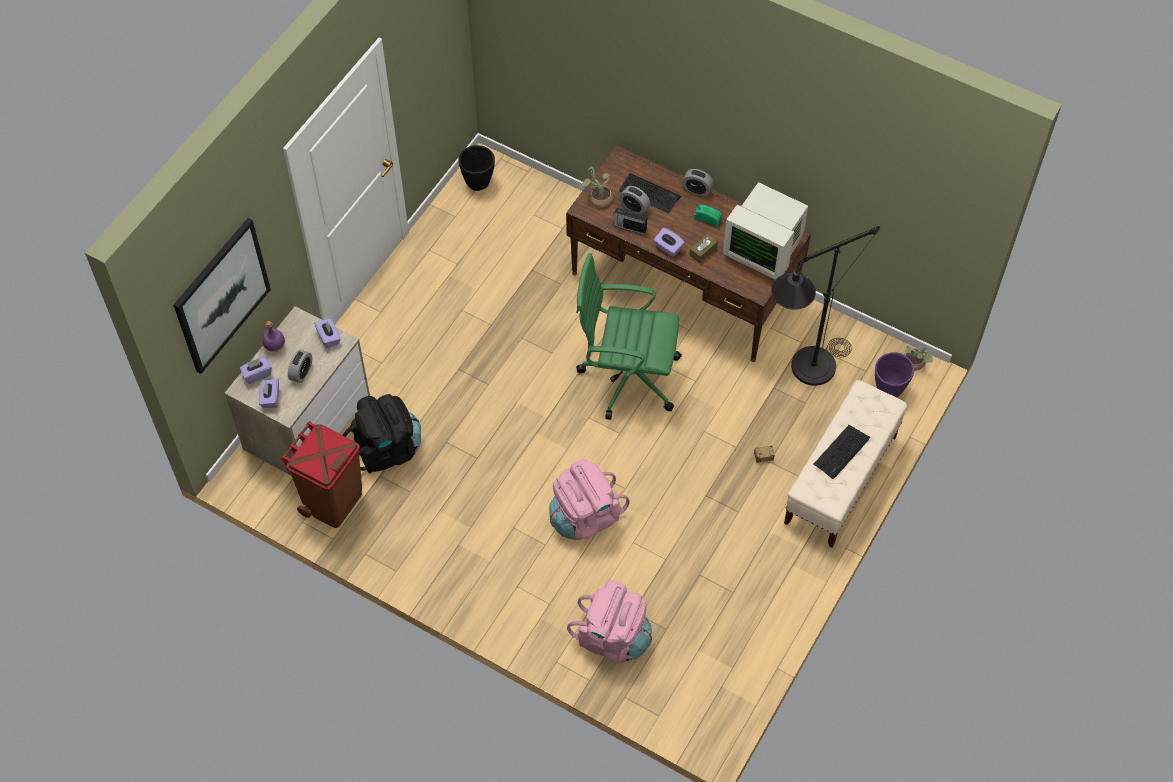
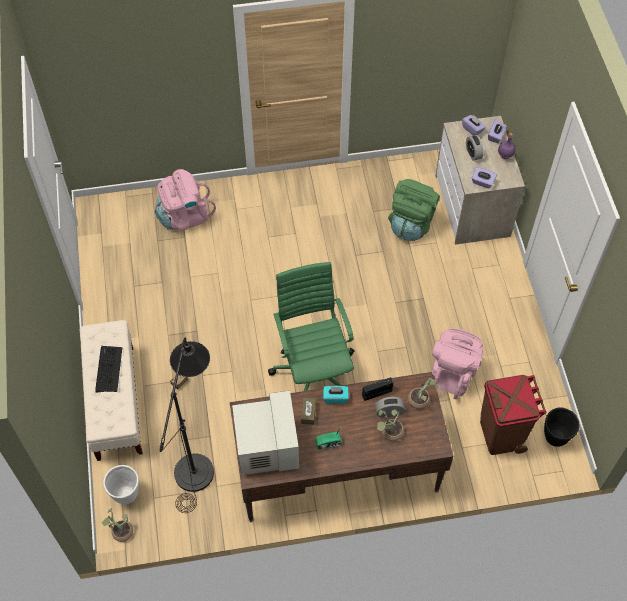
camera: 140 degrees right, 0 degrees up
(221, 295) = (528, 74): picture -> none
(332, 501) = (409, 177): brown trash can -> brown trash can (501, 434)
(387, 449) = (411, 223): black backpack -> green backpack
(585, 517) = (259, 267): pink backpack -> pink backpack (453, 373)
(627, 376) = (314, 371): green office chair -> green office chair turned 75 degrees counterclockwise
(649, 193) = (389, 432): keyboard -> potted plant
(668, 248) = (335, 397): purple tissue box -> turquoise tissue box
(697, 190) = (358, 462): alarm clock -> none
(764, 249) = (266, 448): monitor -> monitor turned 90 degrees clockwise
(888, 390) = (126, 494): purple planter -> white planter

